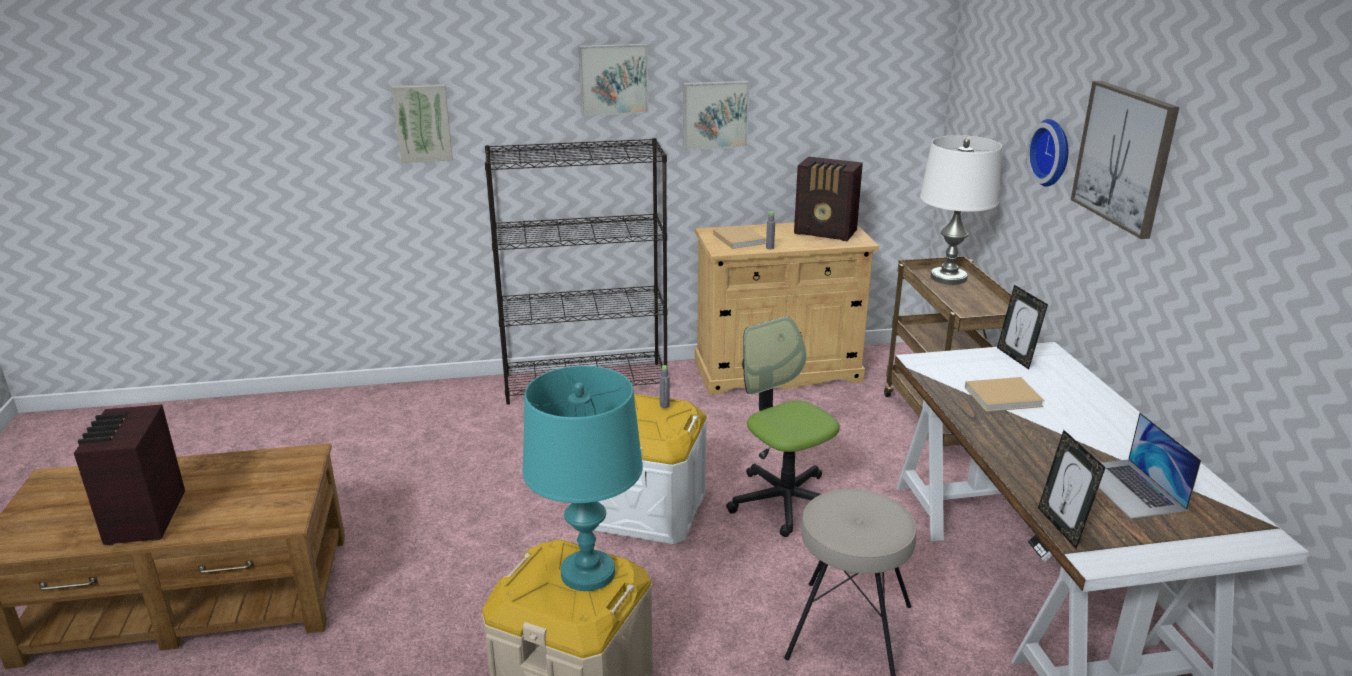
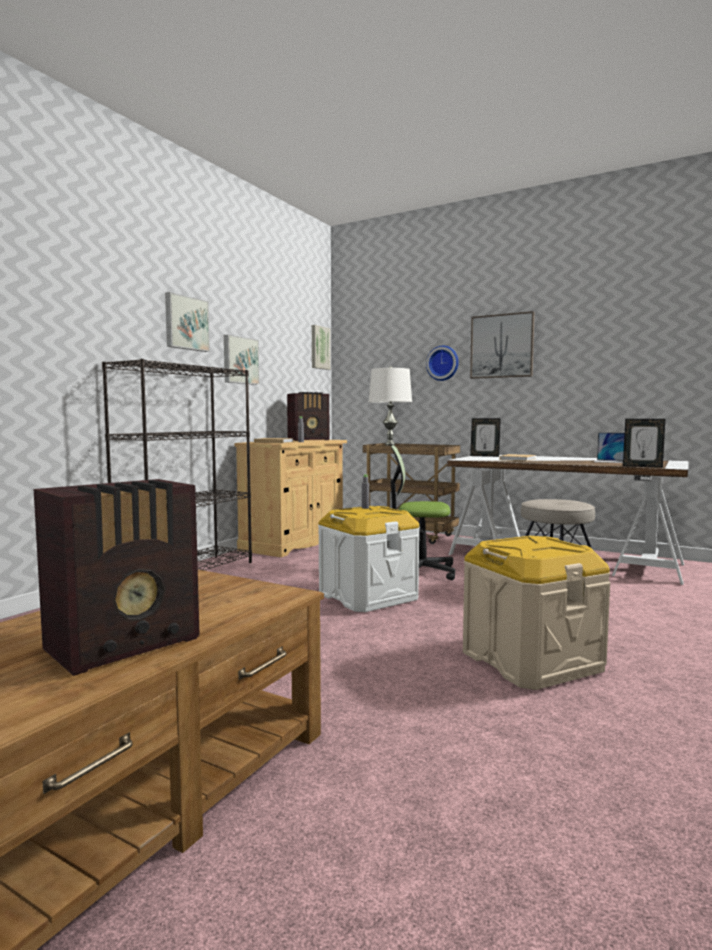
camera: 50 degrees left, 20 degrees down
(143, 519) = (127, 644): radio -> radio turned 75 degrees counterclockwise
(423, 123) = (49, 333): picture -> picture (319, 347)
(588, 572) = (534, 541): turquoise table lamp -> none

